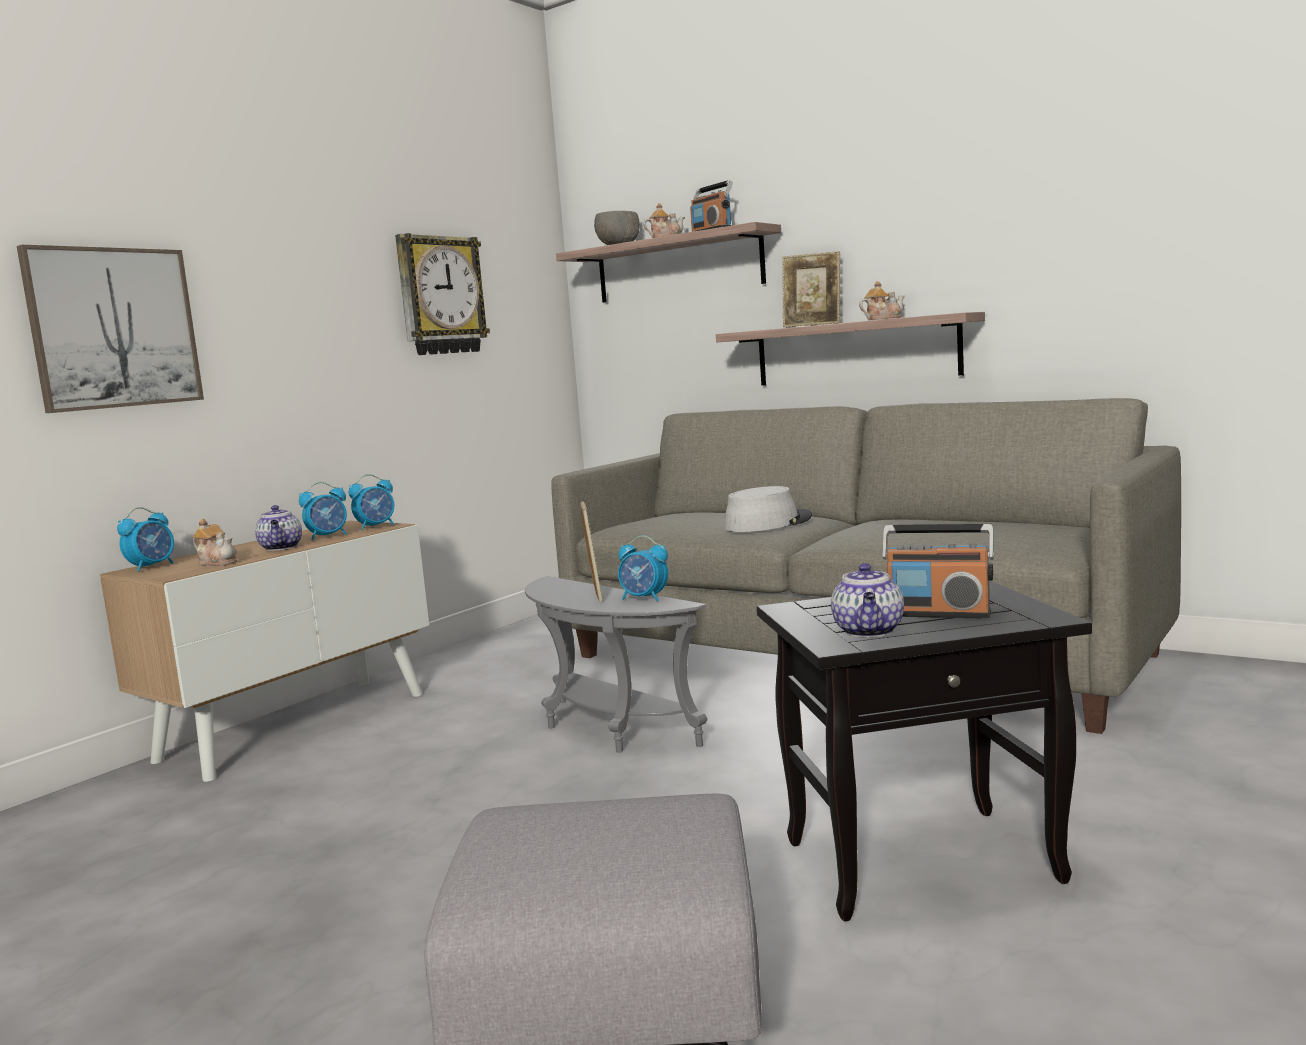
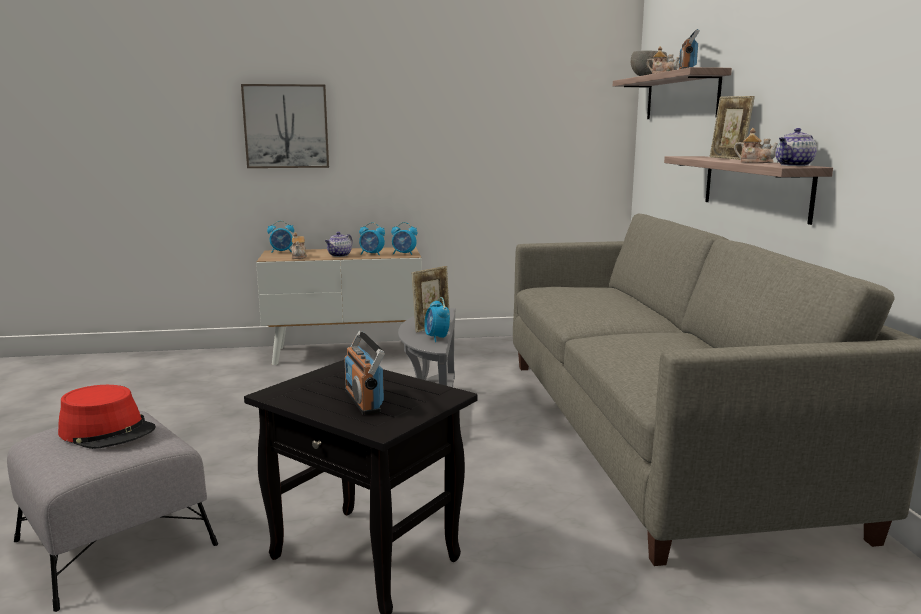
camera: 45 degrees right, 5 degrees up
(440, 295) = (510, 110): wall clock -> none
(578, 827) = (108, 431): none -> red hat
(768, 523) = (609, 312): grey hat -> none
(869, 631) = (305, 394): teapot -> teapot (794, 165)

